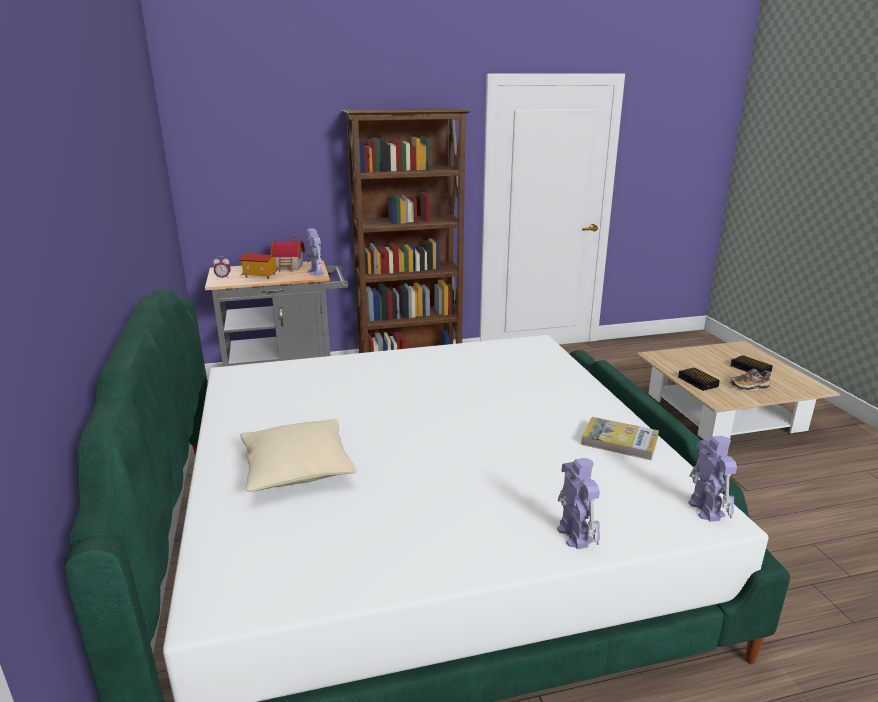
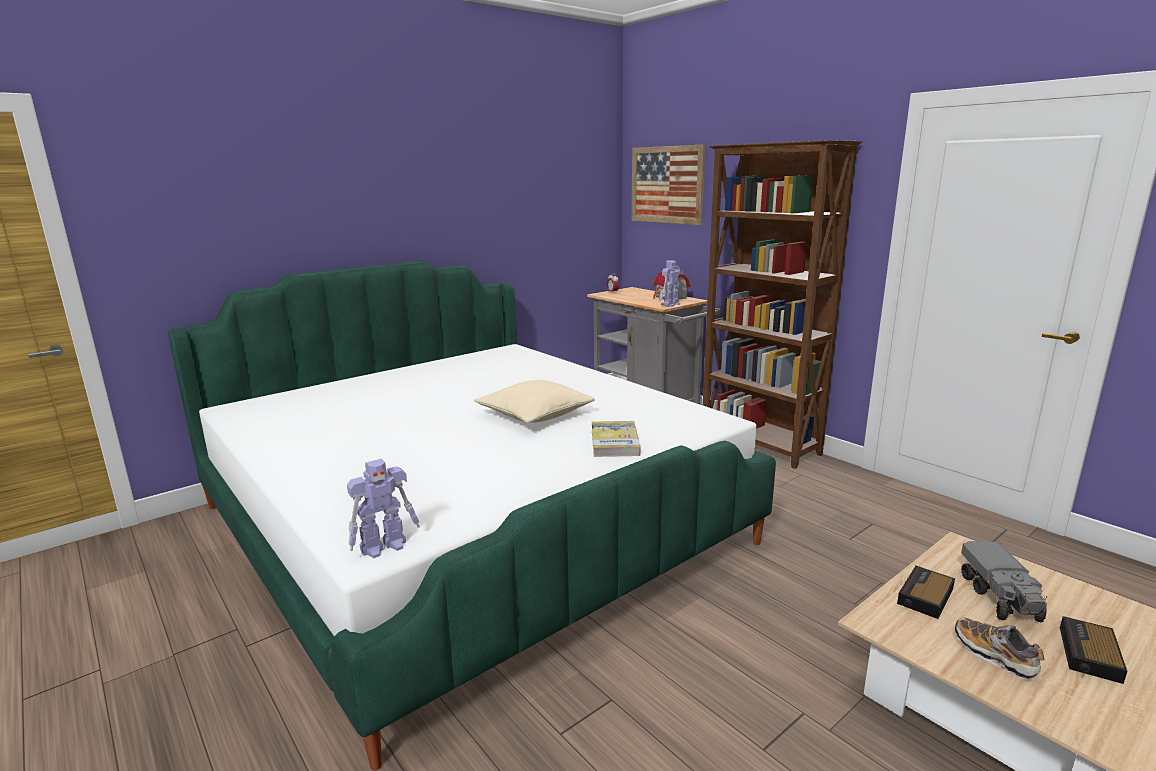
camera: 65 degrees right, 5 degrees down
(243, 149) = (667, 185): none -> picture
(259, 276) = (634, 297): toy house -> none
(297, 468) = (384, 393): beige pillow -> beige pillow (535, 414)
(574, 534) = (322, 489): toy robot -> none
(619, 441) = (506, 489): book -> book (614, 442)
(703, 367) = (1000, 598): none -> toy truck

